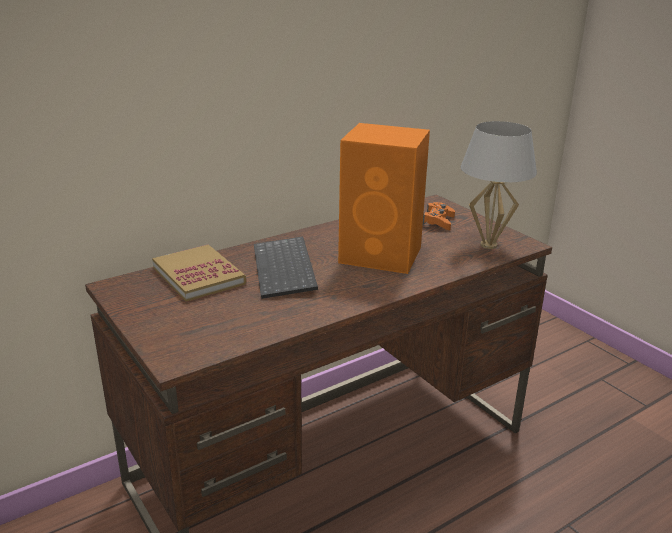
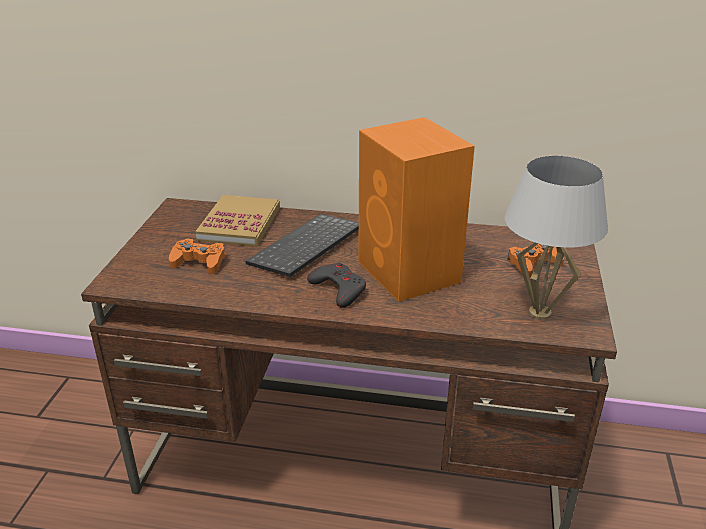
camera: 45 degrees right, 5 degrees up
(220, 314) = (199, 262): none -> orange game controller
(358, 284) = (338, 289): none -> grey game controller

